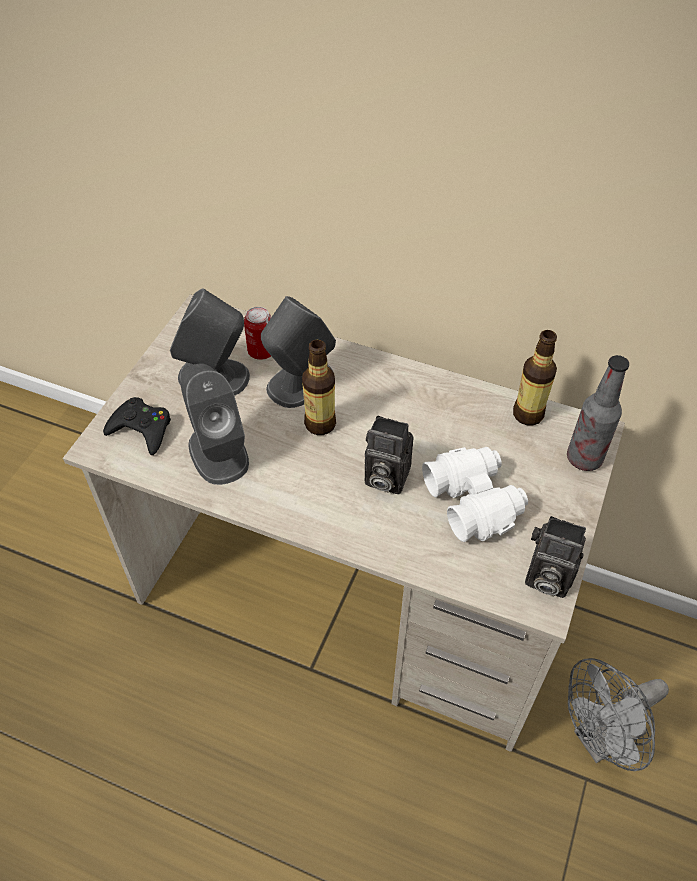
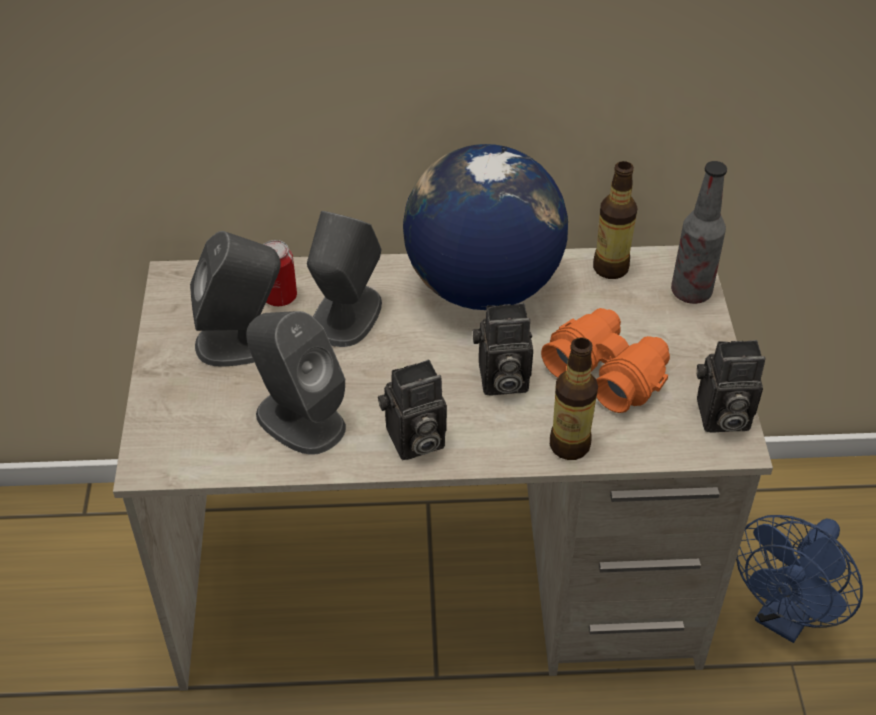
camera: 25 degrees left, 5 degrees down
(141, 429) = (191, 426): black game controller -> none
(289, 502) = (414, 442): none -> camera
(320, 424) = (397, 351): bottle -> bottle (569, 445)
(415, 395) = (482, 287): none -> globe
(473, 500) = (607, 371): white binoculars -> orange binoculars
(600, 739) = (785, 618): grey fan -> blue fan

